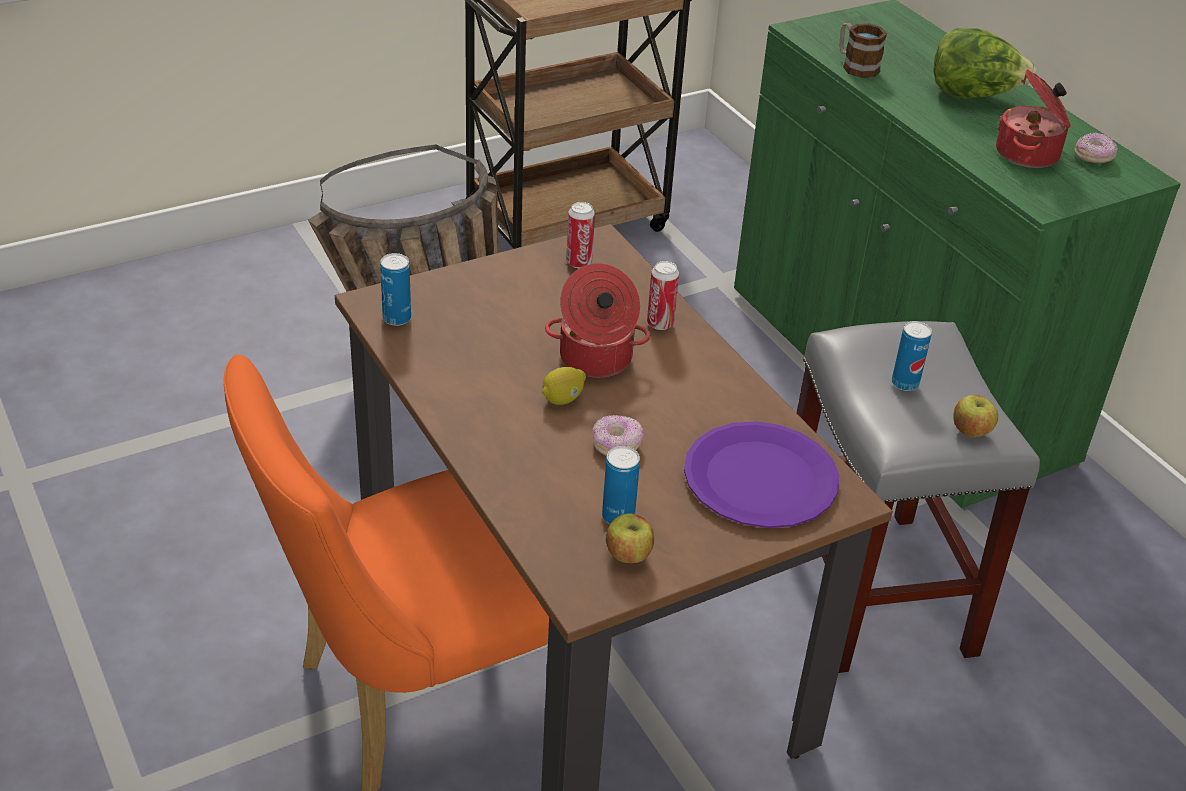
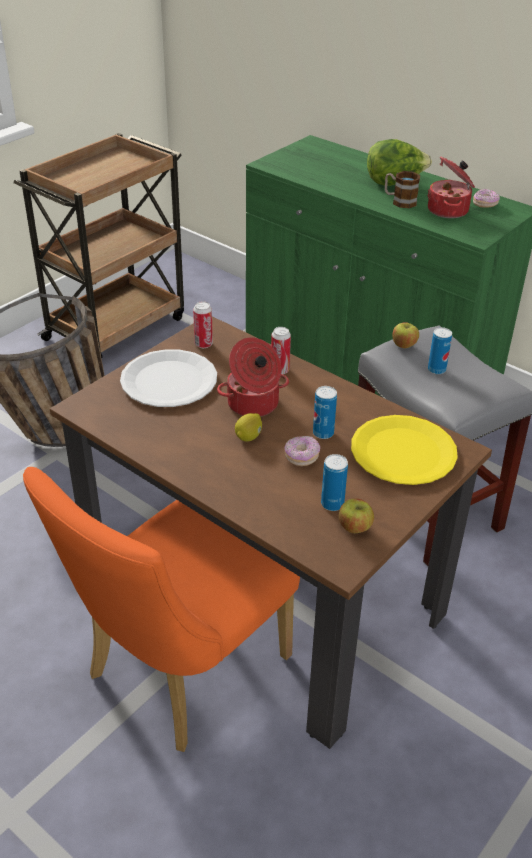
camera: 20 degrees left, 0 degrees up
(397, 318) = (104, 413): can -> can (323, 433)
(504, 299) = (169, 381): none -> white plate
(760, 478) = (403, 452): purple plate -> yellow plate
(855, 66) = (315, 179): mug -> mug (399, 201)
(971, 431) = (493, 388): apple -> apple (404, 345)

